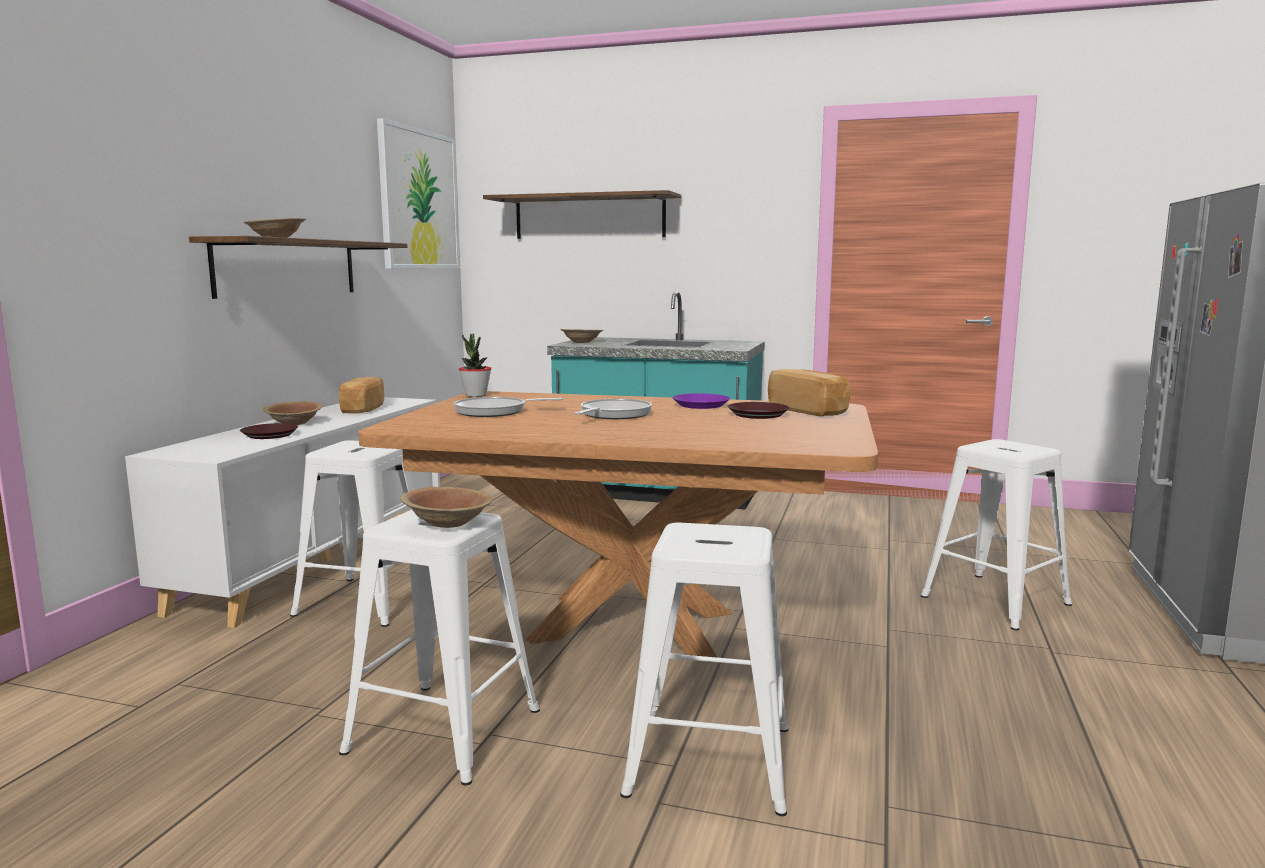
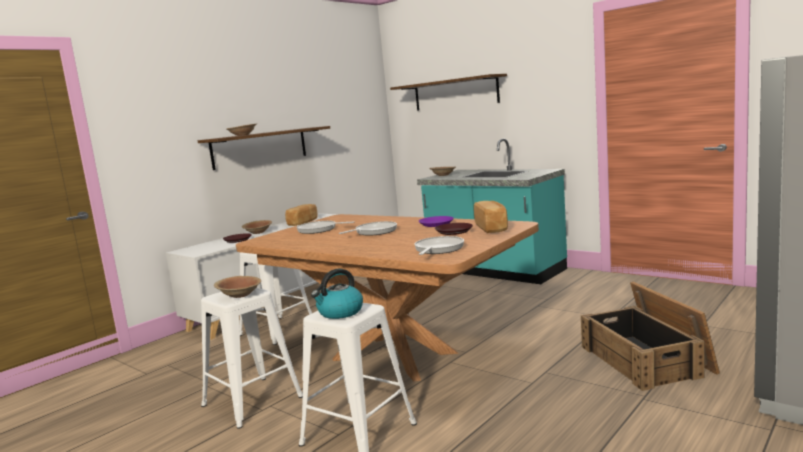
camera: 25 degrees right, 0 degrees up
(418, 200) = (353, 95): picture -> none
(476, 395) = (331, 218): potted plant -> none
(712, 541) = (340, 312): none -> kettle
(794, 437) = (438, 249): none -> frying pan
(997, 600) = (647, 359): white stool -> crate

